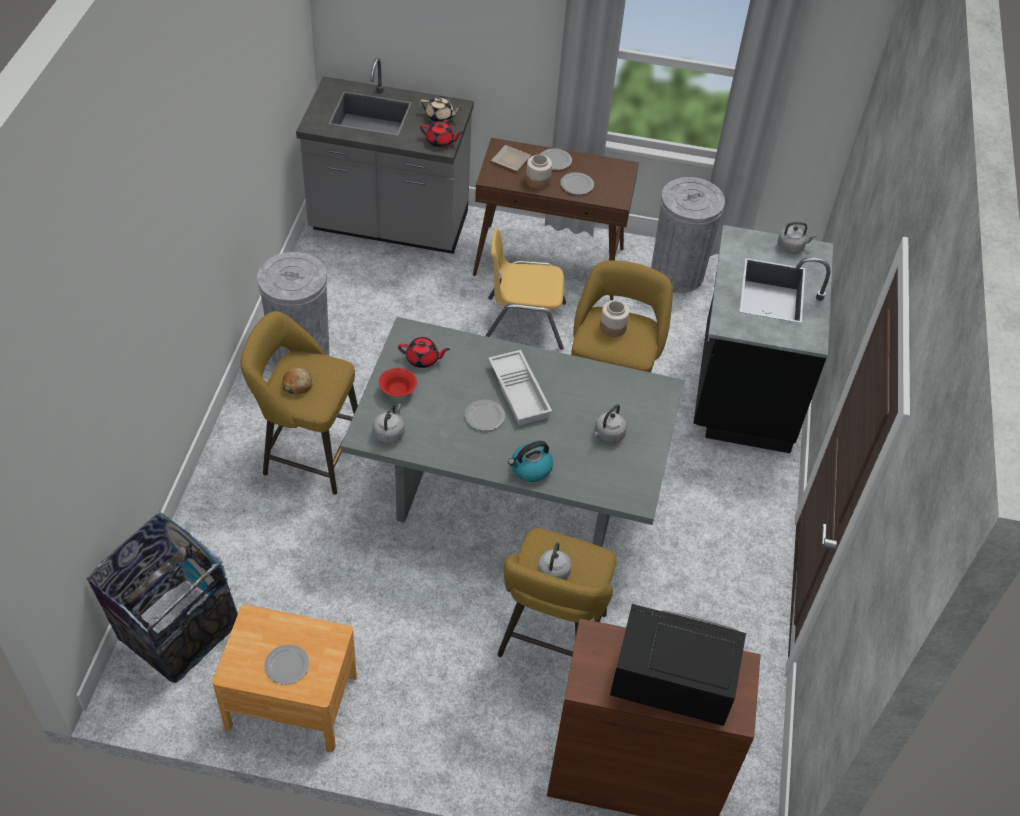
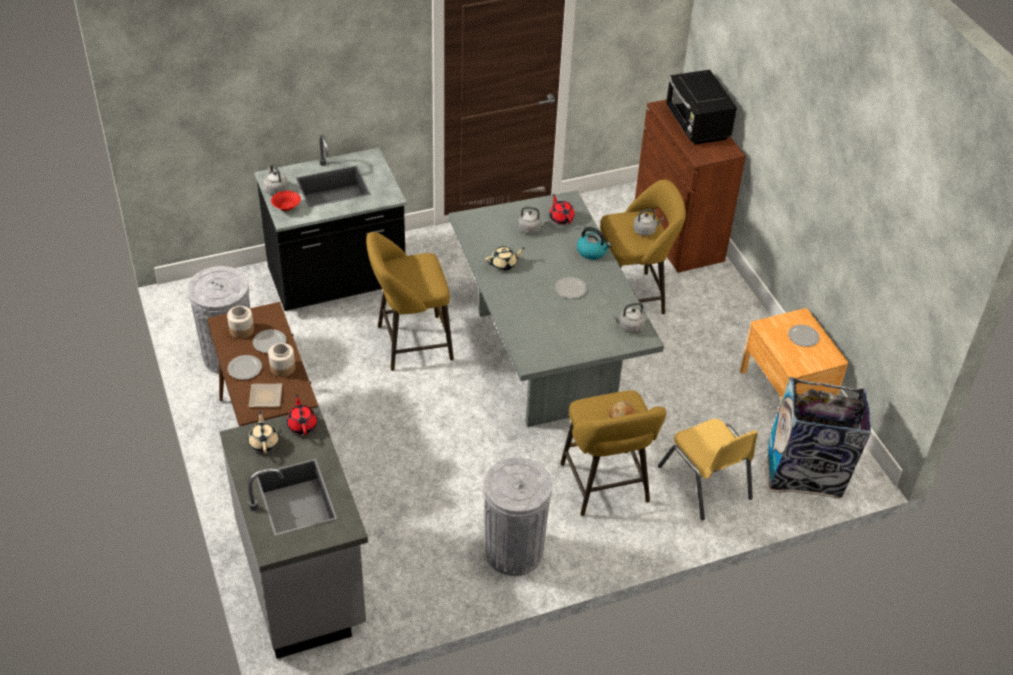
camera: 120 degrees left, 5 degrees down
(397, 391) = (591, 340): red bowl -> red bowl (286, 208)
(423, 359) = (549, 341): red teapot -> red teapot (561, 218)
(520, 392) = (532, 281): white tray -> none
(524, 322) = (360, 425): yellow chair -> yellow chair (705, 483)
(564, 382) = (504, 264): none -> beige teapot
(613, 327) = (411, 278): jar -> jar (241, 330)

